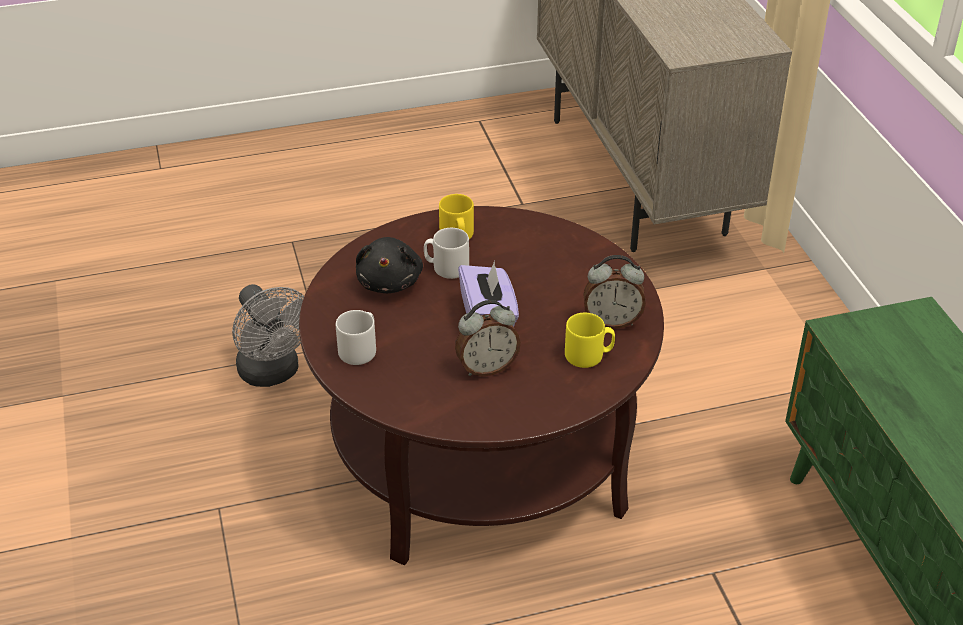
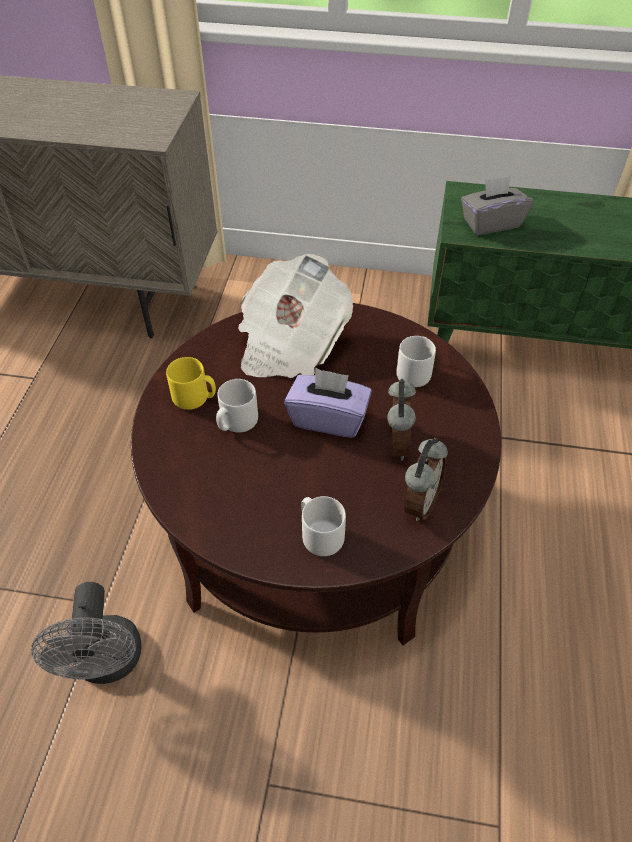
camera: 65 degrees left, 10 degrees up
(273, 373) = (108, 663): grey fan -> grey fan turned 90 degrees clockwise
(390, 281) = (228, 473): black plush toy -> none
(564, 267) = (290, 343): none -> newspaper
(589, 356) = (415, 372): yellow mug -> grey mug
(612, 321) = (379, 341): alarm clock -> alarm clock (419, 502)
(880, 350) = (491, 223): none -> grey tissue box

